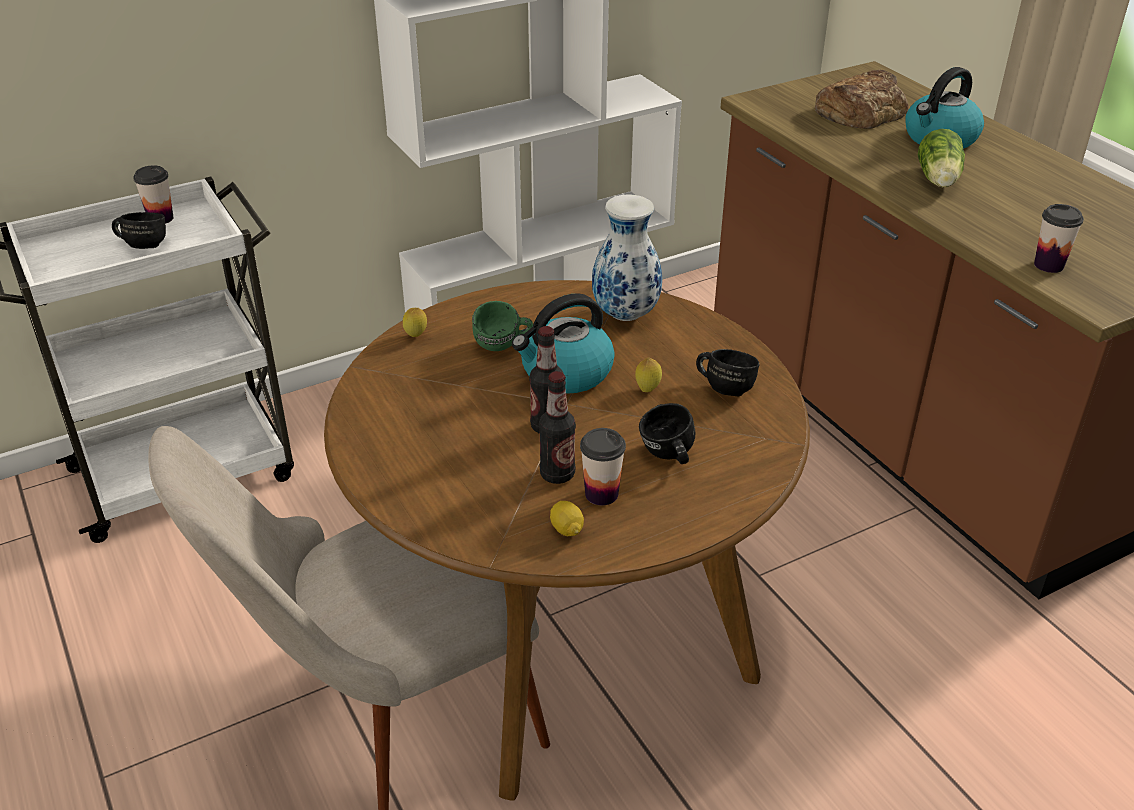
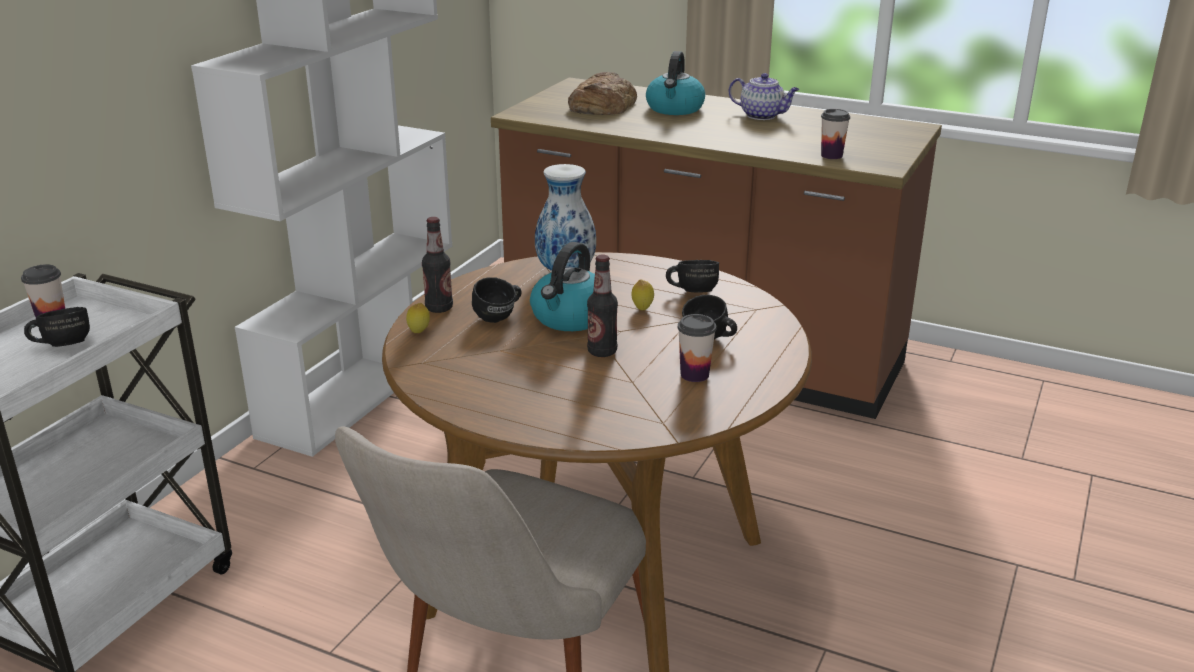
camera: 35 degrees left, 10 degrees down
(503, 346) = (500, 317): green mug -> black mug
(557, 474) = (648, 375): bottle -> bottle (439, 308)
(566, 529) = (699, 402): lemon -> none
(938, 180) = (706, 130): lettuce -> none
(1037, 178) = (762, 116): none -> teapot

